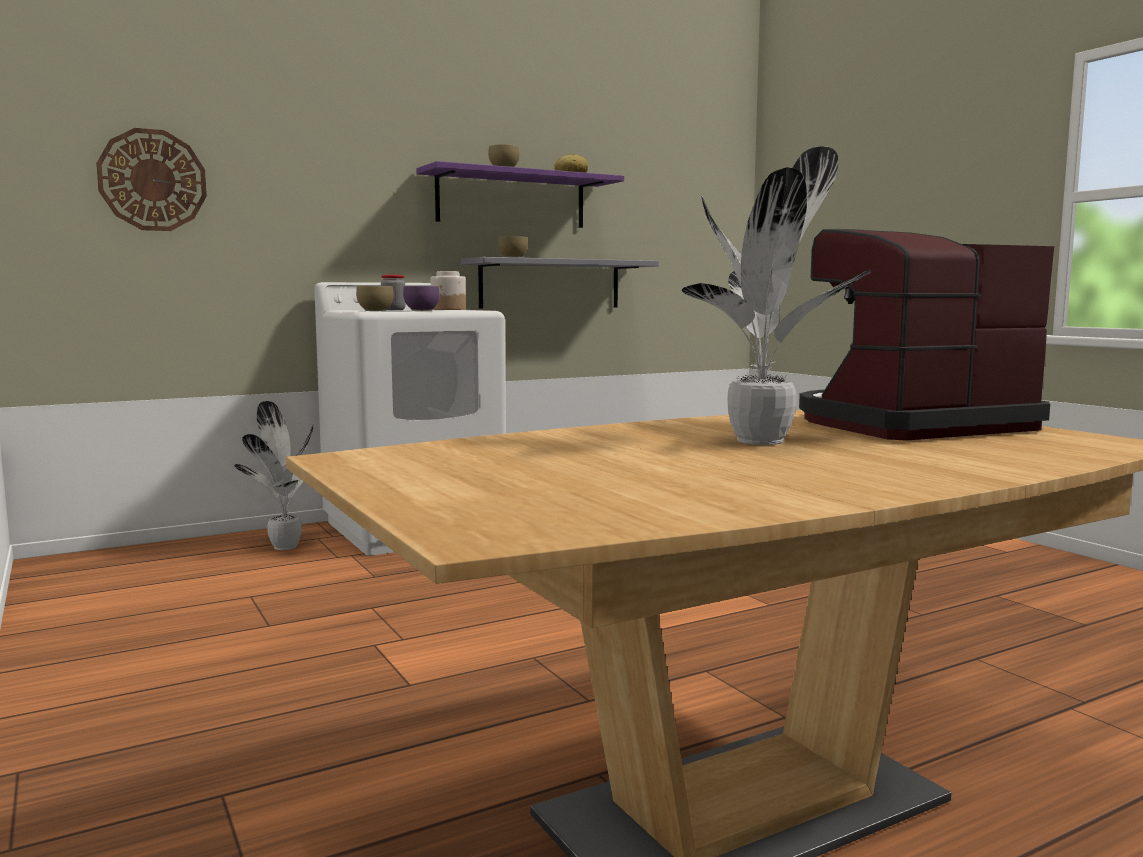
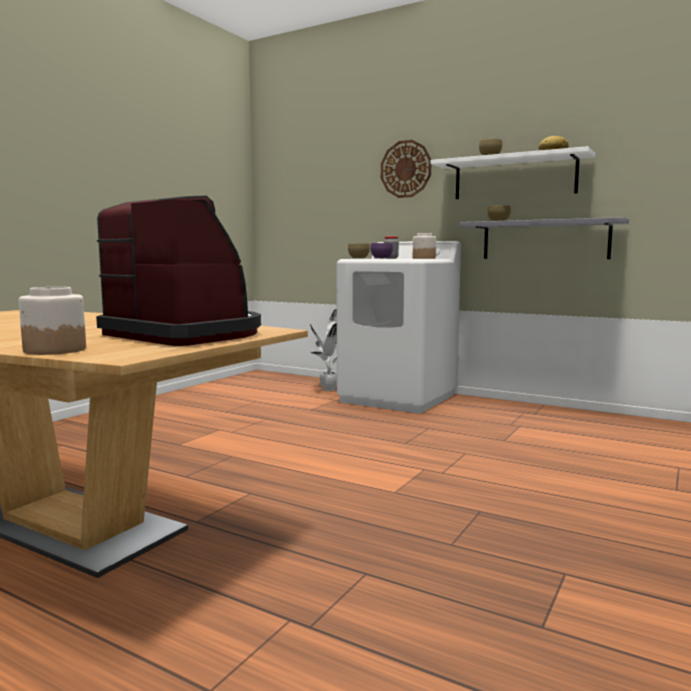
camera: 60 degrees right, 0 degrees up
(152, 180) = (311, 191): wall clock -> wall clock (406, 169)
(511, 200) = (514, 177): purple shelf -> white shelf
(764, 440) = (94, 326): potted plant -> none
(1068, 455) = (55, 350): none -> jar

